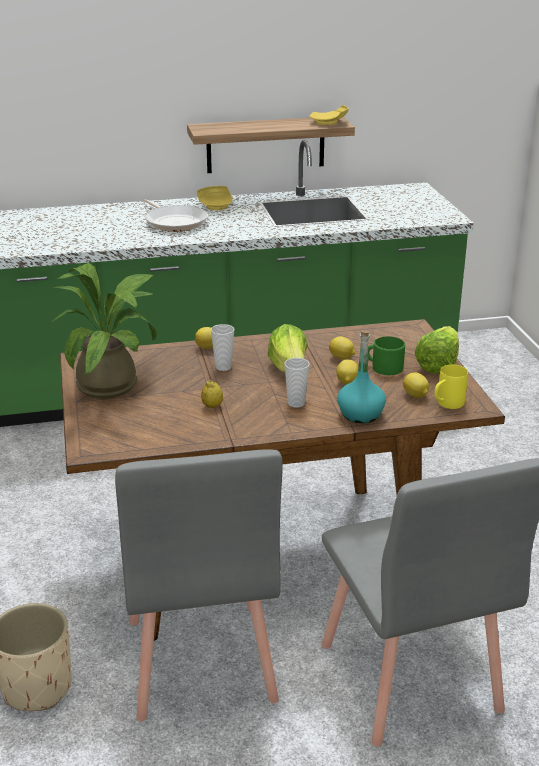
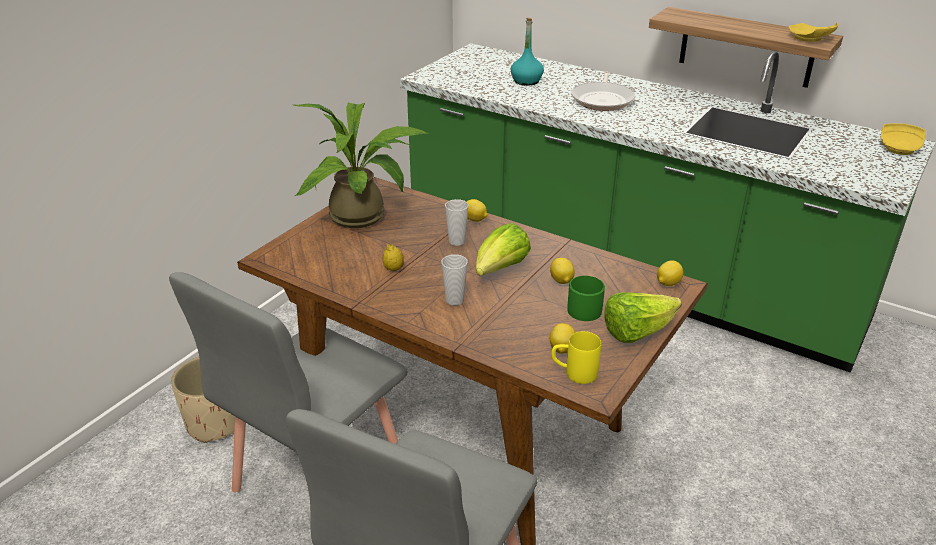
camera: 45 degrees right, 5 degrees up
(216, 206) = (665, 97): yellow plate -> yellow plate (900, 148)
(347, 382) = (526, 305): lemon -> lemon (667, 283)
(360, 414) = (486, 338): turquoise bottle -> turquoise bottle (526, 81)

